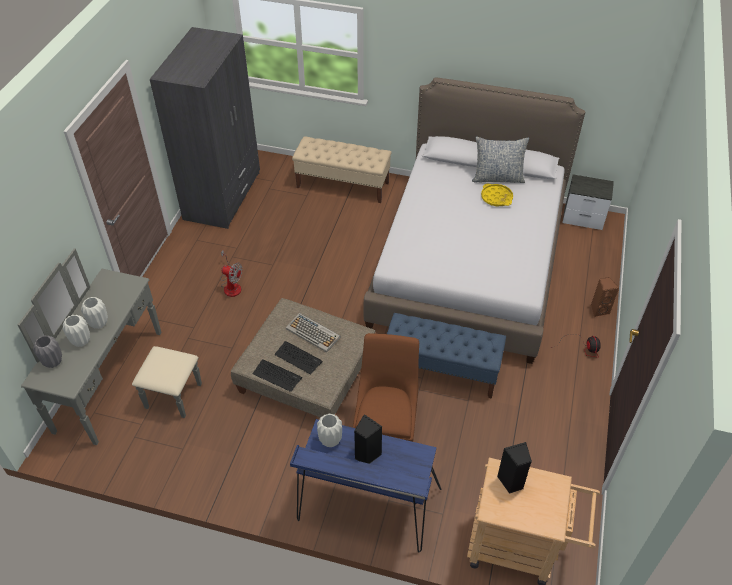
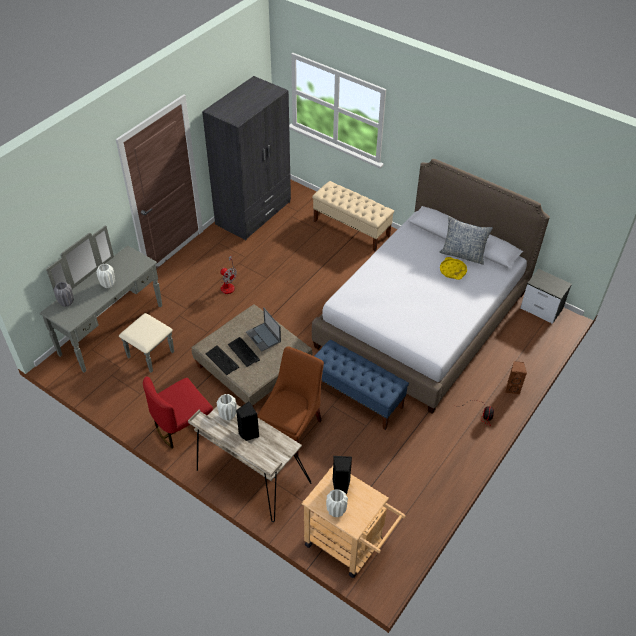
camera: 20 degrees right, 0 degrees up
(81, 341) = (91, 293): white vase -> white vase (336, 511)
(255, 472) = (182, 426): none -> red chair
(313, 333) = (263, 337): keyboard -> laptop
(366, 506) = (250, 476): blue desk -> beige desk

